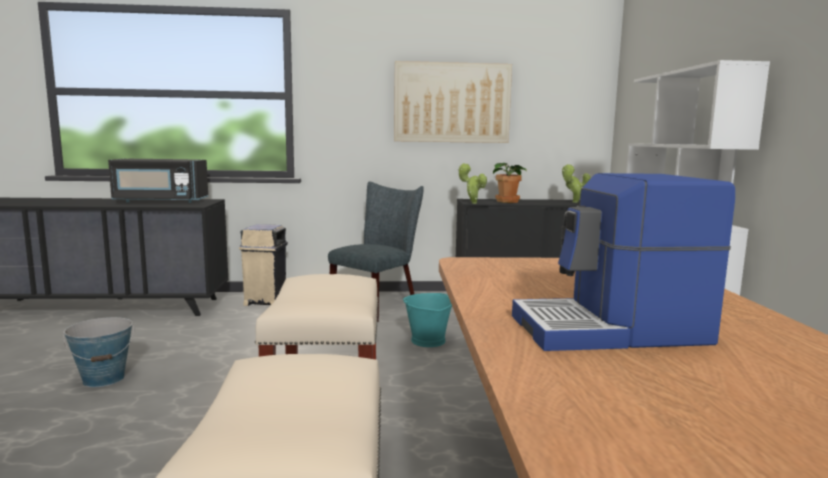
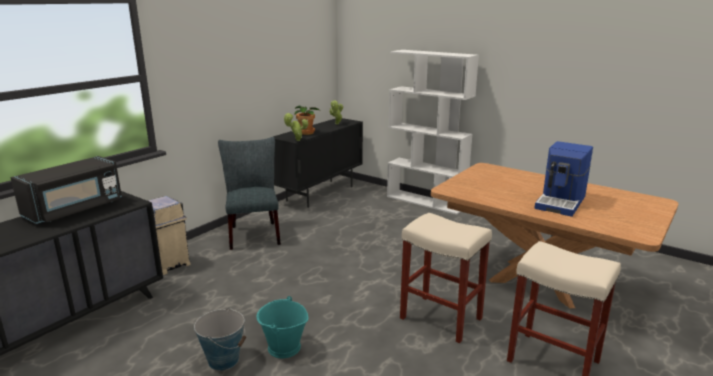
camera: 50 degrees left, 10 degrees up
(427, 340) = (331, 241): turquoise bucket -> turquoise bucket (283, 348)
(452, 103) = (257, 65): picture -> none

